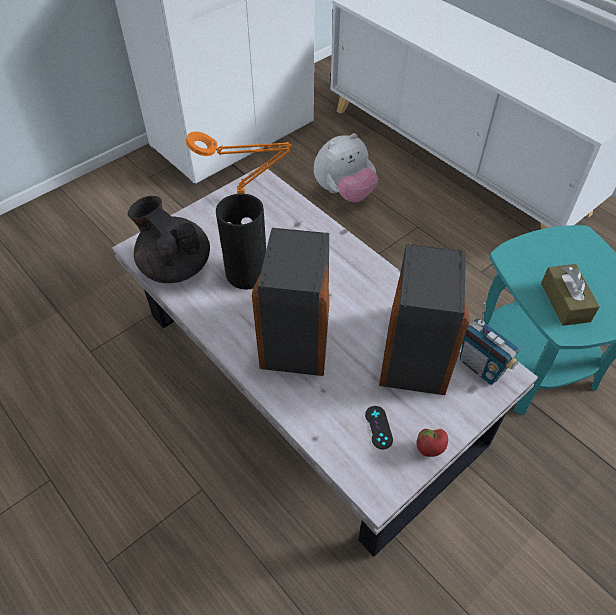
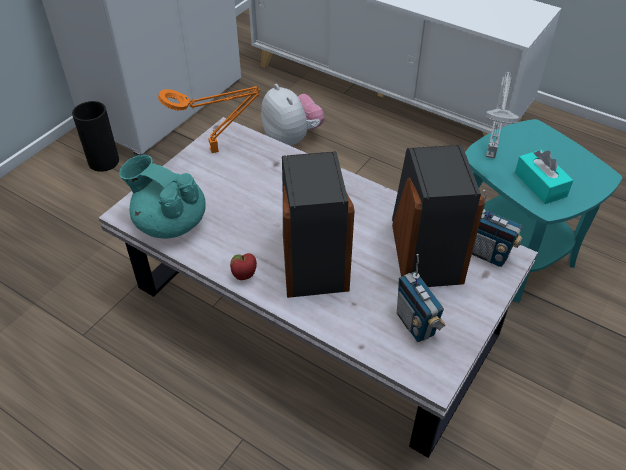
camera: 15 degrees left, 5 degrees down
(175, 266) = (170, 222): black teapot -> turquoise teapot
(246, 272) = (243, 215): vase -> vase (103, 161)
(344, 193) = (292, 138): plush toy -> plush toy turned 75 degrees counterclockwise
(378, 427) = (415, 324): black game controller -> radio
(429, 450) = (467, 333): apple -> apple (244, 276)
(522, 256) = (490, 154): none -> grey table lamp
(565, 302) = (540, 184): brown tissue box -> turquoise tissue box

